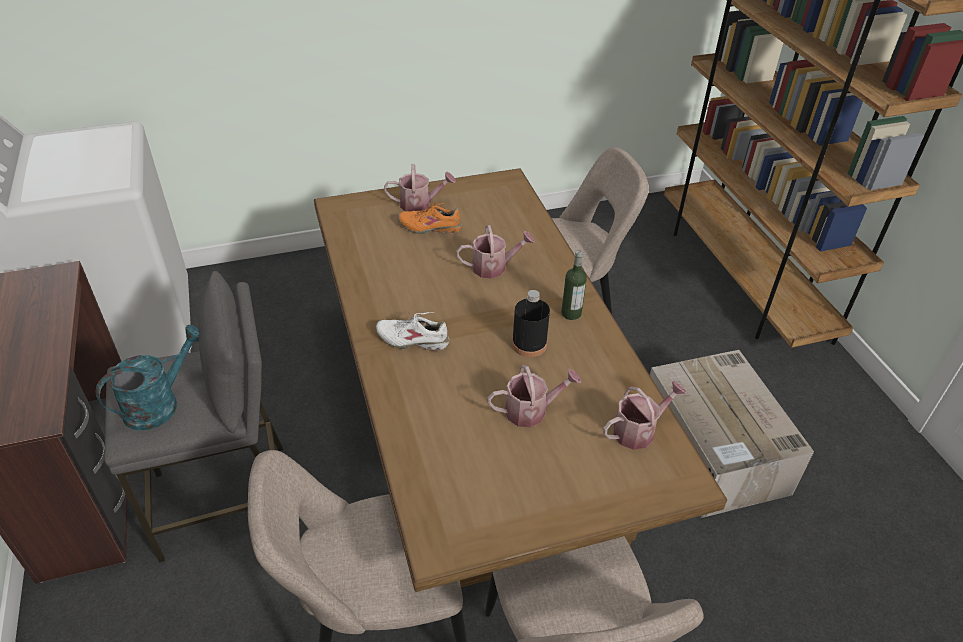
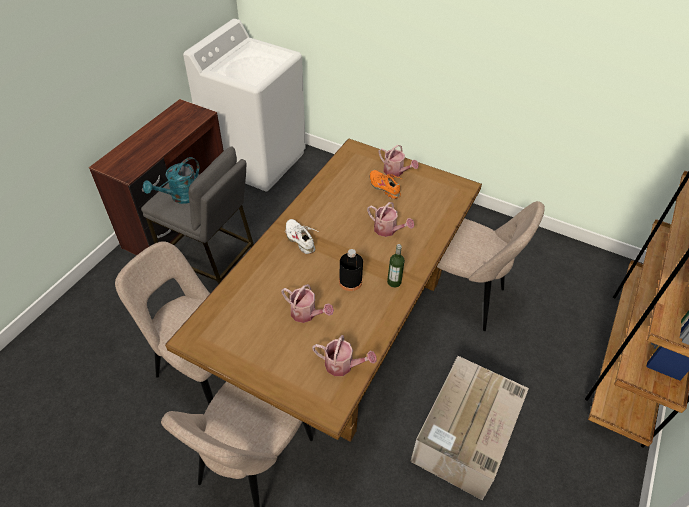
camera: 45 degrees right, 5 degrees up
(160, 403) = (181, 197): turquoise watering can -> turquoise watering can turned 135 degrees clockwise

